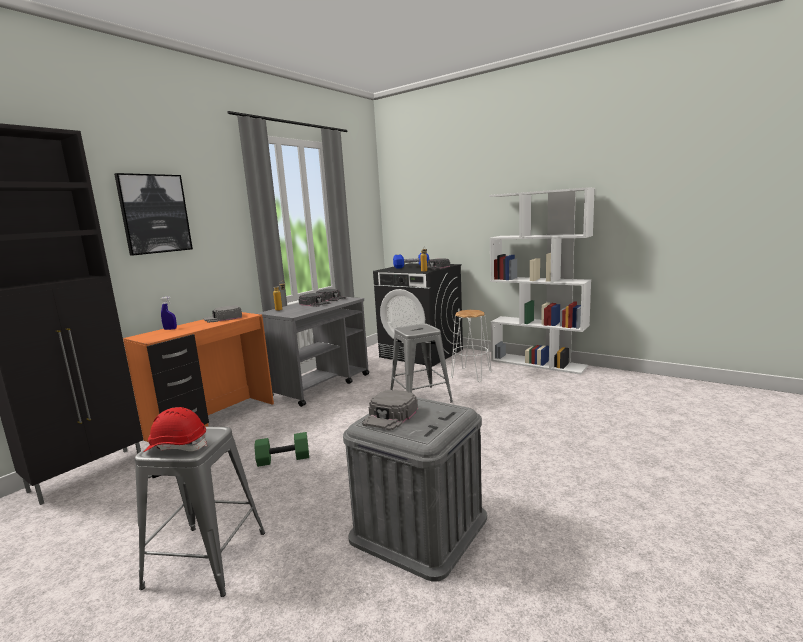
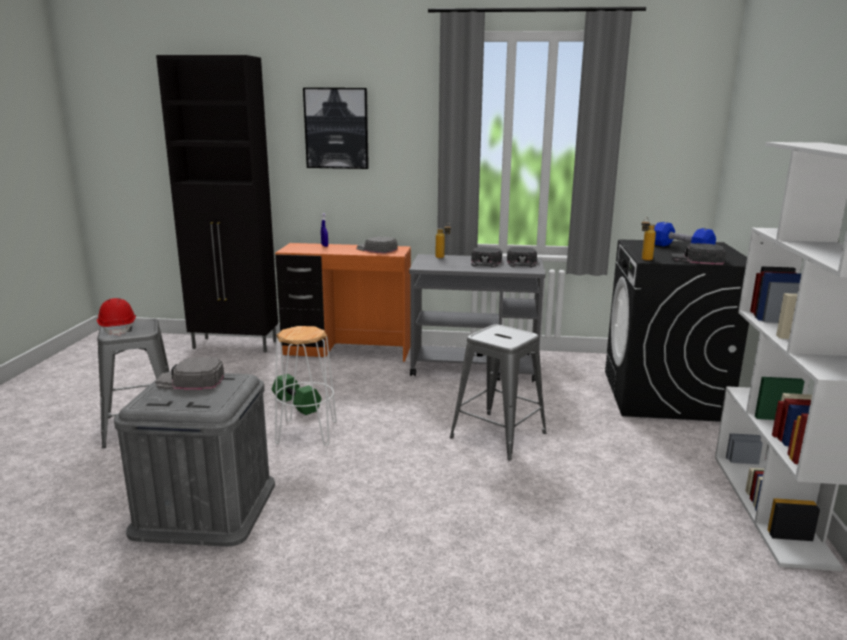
camera: 60 degrees right, 5 degrees up
(471, 375) = (626, 453): white stool -> white stool (306, 432)

